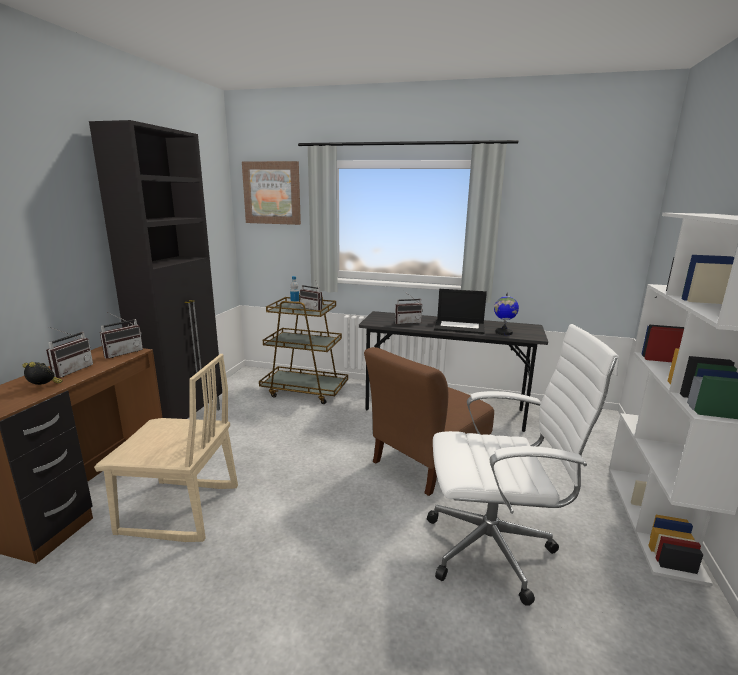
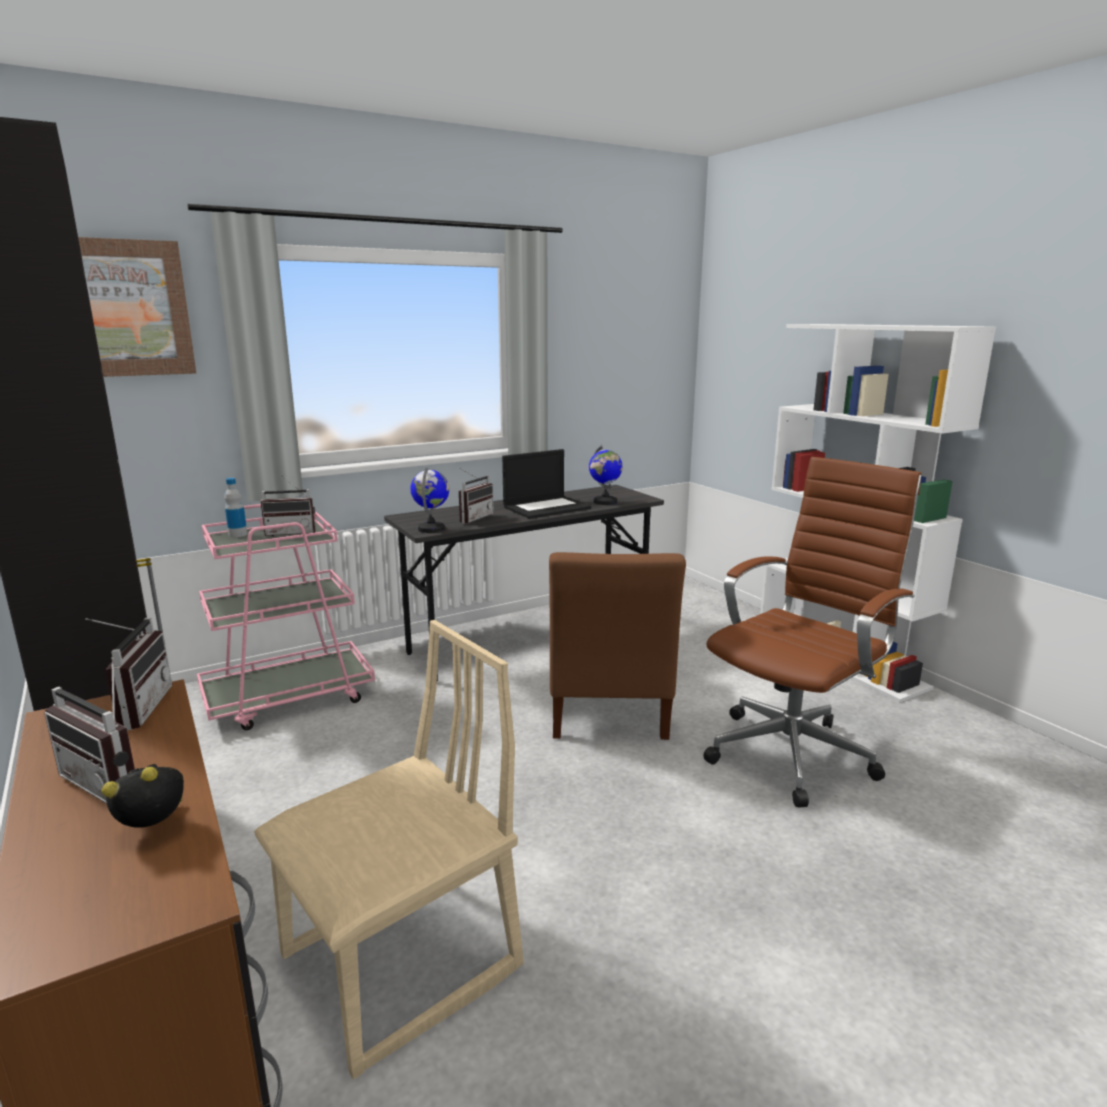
camera: 45 degrees left, 0 degrees up
(70, 371) = (113, 781): radio -> radio turned 150 degrees clockwise
(305, 391) = (289, 697): brown cart -> pink cart
(375, 322) = (431, 529): none -> globe
(495, 549) = (794, 752): white office chair -> brown office chair

